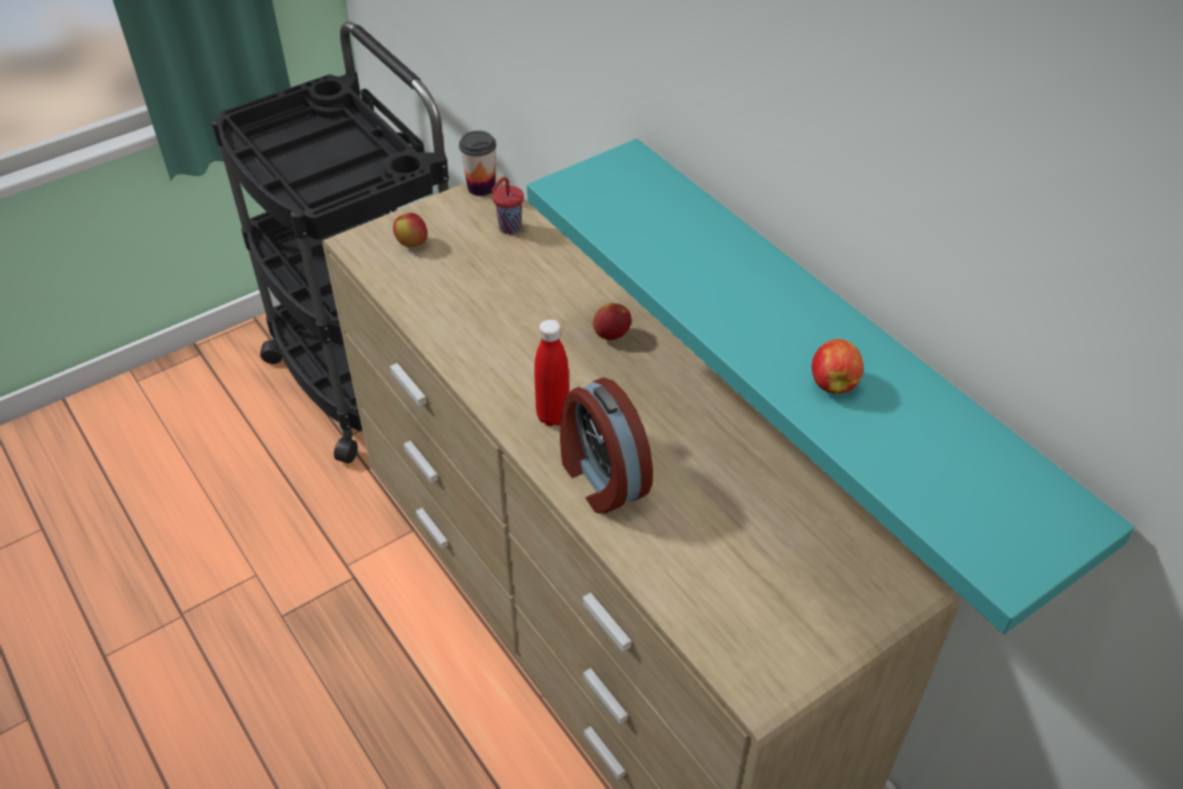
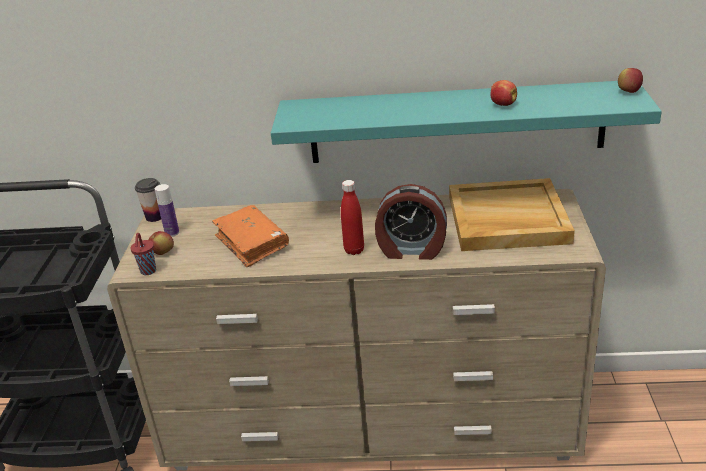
camera: 50 degrees left, 15 degrees down
(459, 224) = (172, 233): none -> bottle
(491, 307) = (252, 243): none -> orange book
(508, 228) = (200, 219): red cup -> red cup (148, 272)
(611, 334) = (321, 215): apple -> apple (628, 92)
(777, 550) = (506, 220): none -> beige tray

